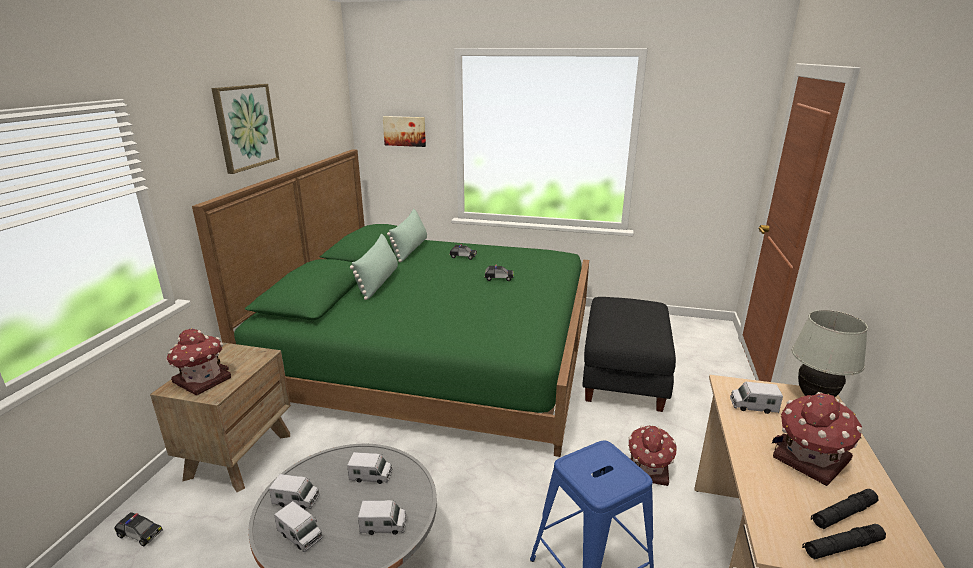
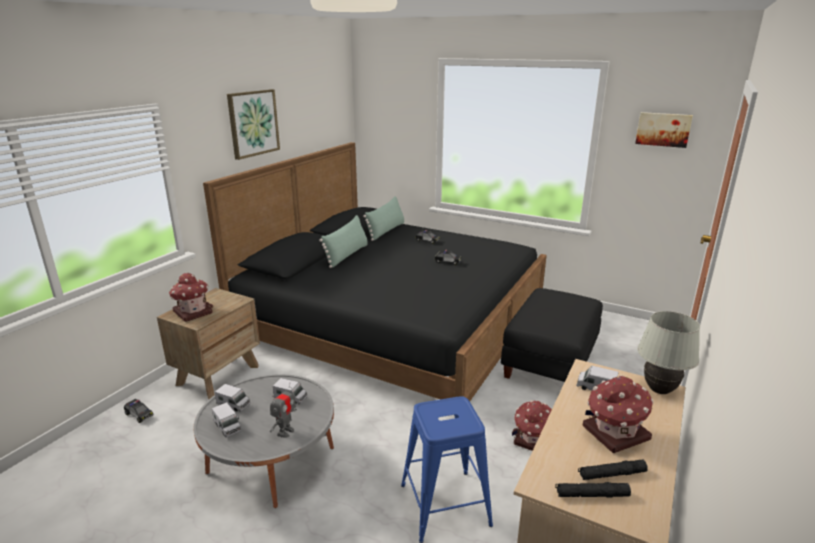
camera: 15 degrees right, 0 degrees up
(383, 526) = (285, 432): toy truck -> toy robot
(405, 131) = (395, 128): picture -> picture (663, 129)
(436, 352) = (393, 320): green bed -> black bed

